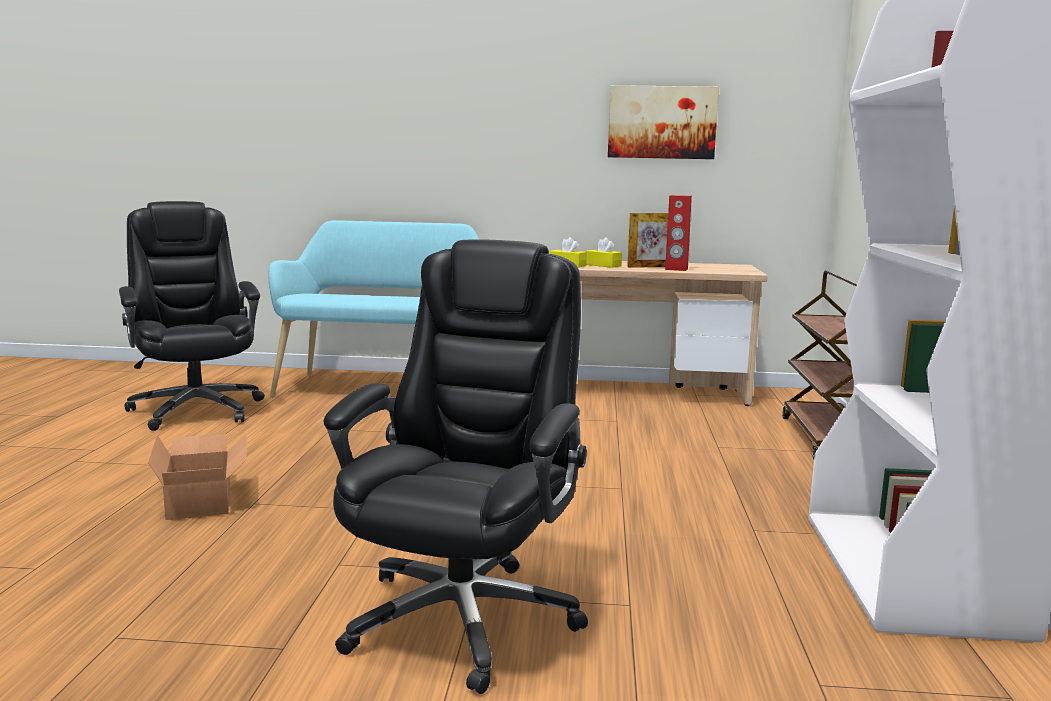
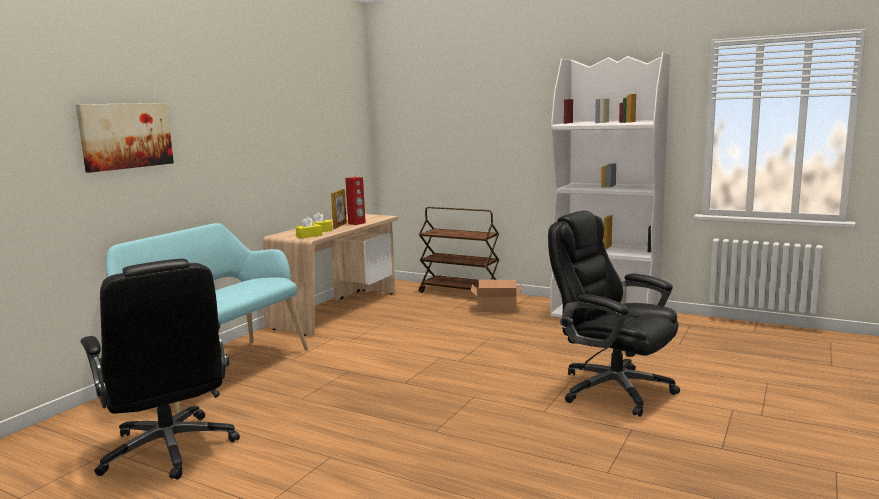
camera: 65 degrees left, 0 degrees up
(196, 409) = (169, 450): black office chair -> black office chair turned 120 degrees counterclockwise
(203, 499) = (413, 447): cardboard box -> cardboard box (496, 307)
(662, 122) = (306, 131): picture -> picture (126, 136)

